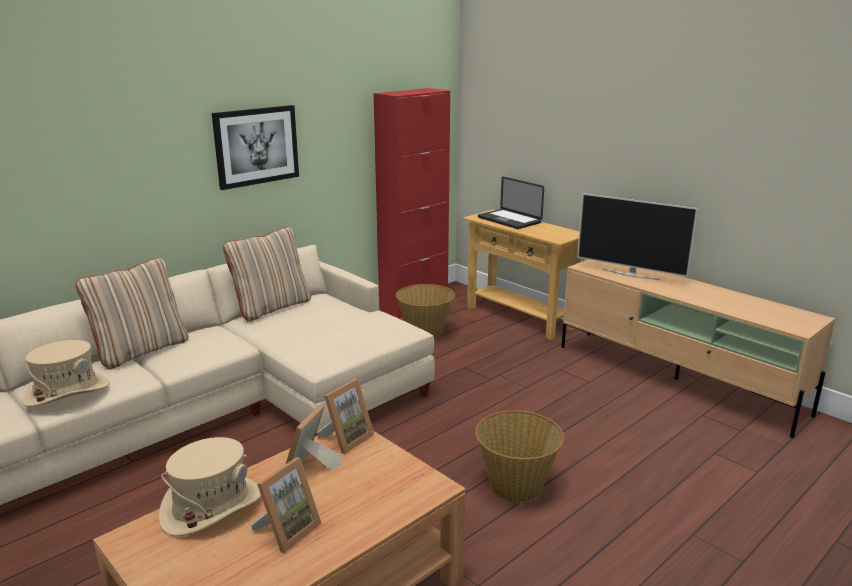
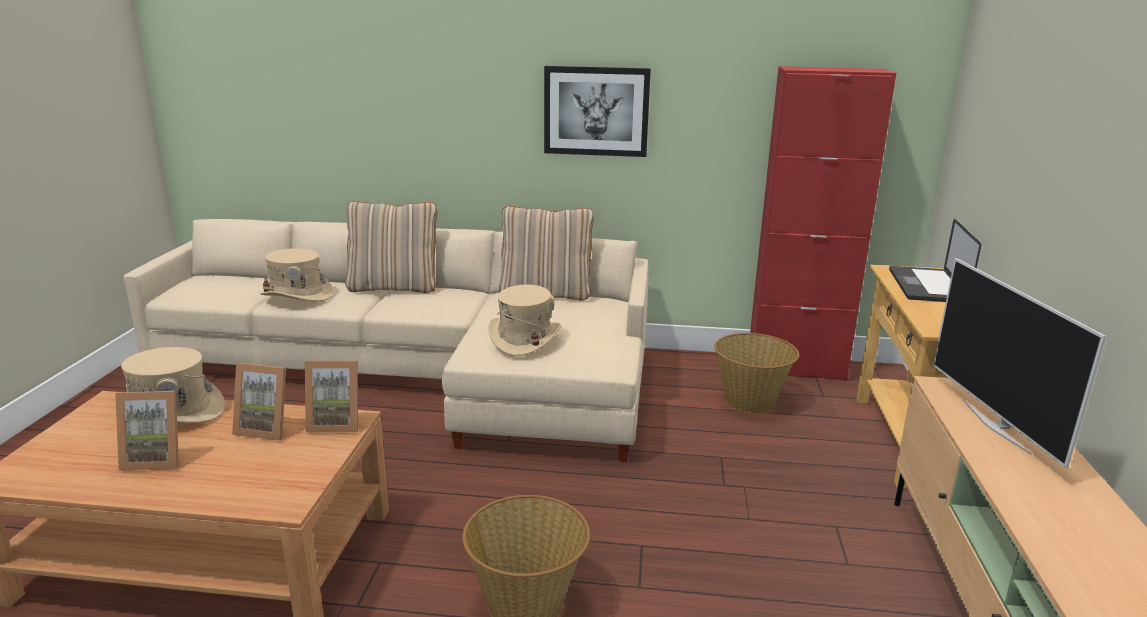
camera: 50 degrees right, 0 degrees up
(311, 468) = (267, 428): picture frame -> picture frame turned 150 degrees counterclockwise
(332, 338) = (524, 339): none -> beige hat

